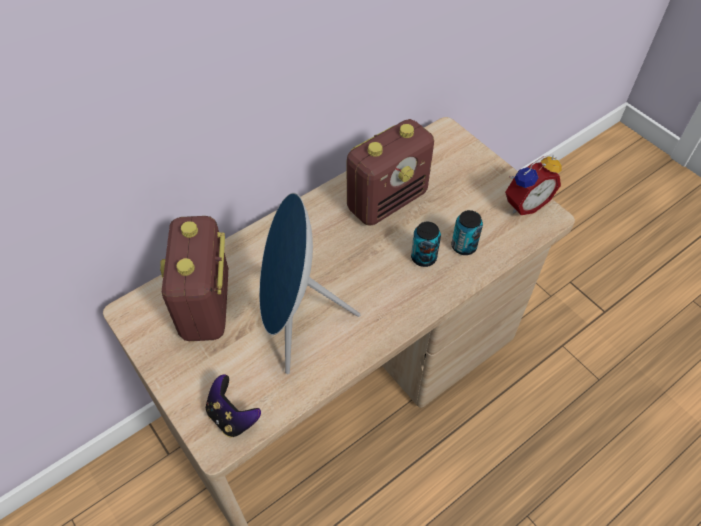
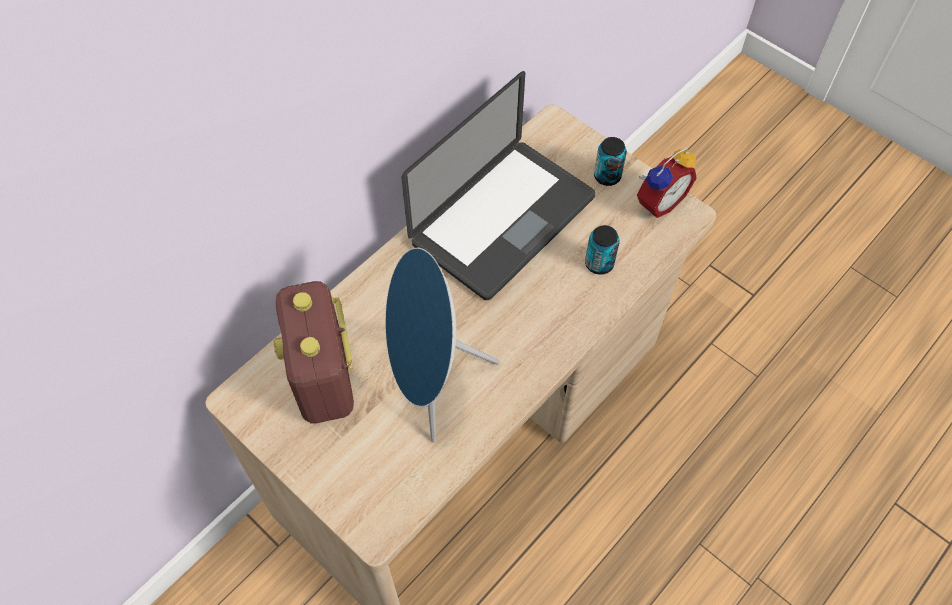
camera: 10 degrees left, 5 degrees up
(232, 416) = (384, 499): game controller -> none
(387, 200) = (503, 220): radio -> laptop
(423, 257) = (557, 284): can -> can (607, 176)

